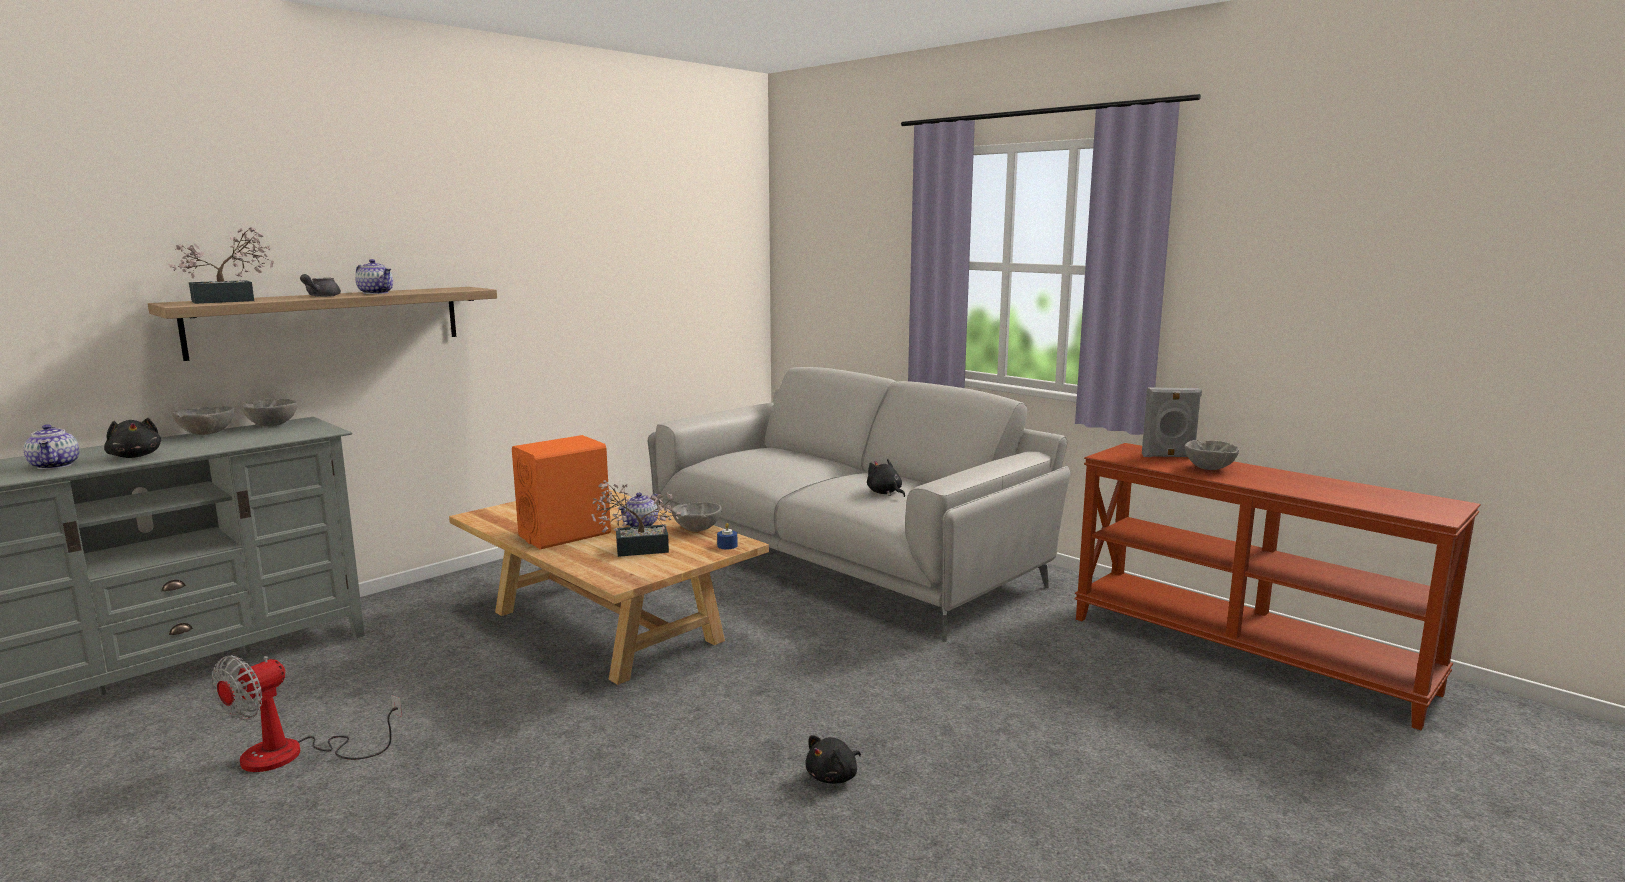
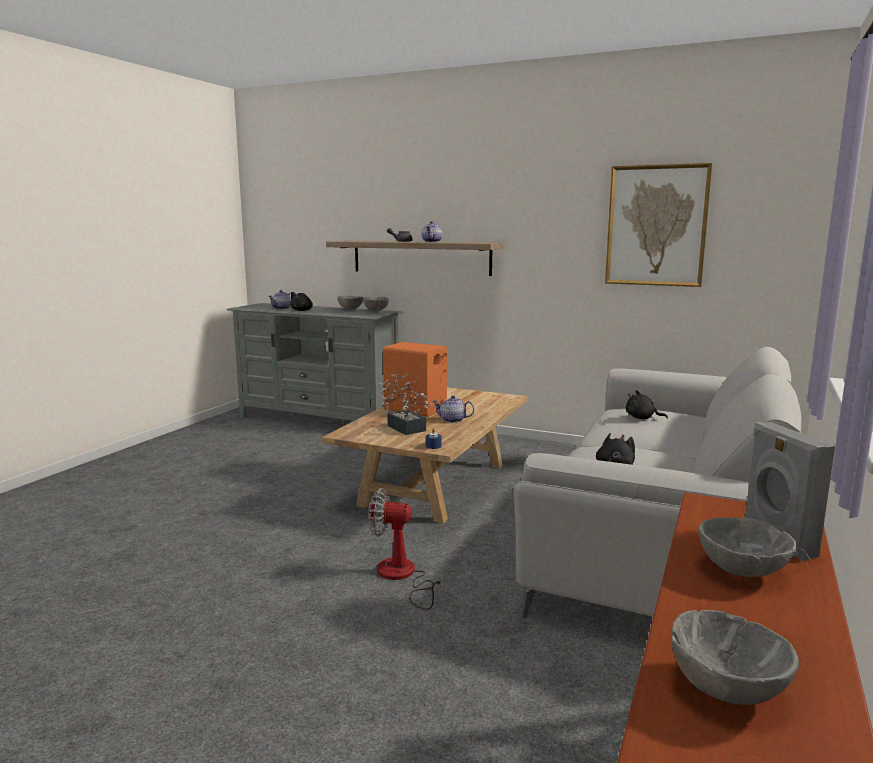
camera: 70 degrees right, 0 degrees up
(231, 301) = (363, 241): potted plant -> none
(293, 755) = (252, 460): fan -> fan (402, 577)
(641, 256) = (656, 226): none -> picture
(696, 529) = (459, 433): grey bowl -> grey bowl (724, 688)
(834, 777) = (261, 600): black plush toy -> black plush toy (642, 418)

